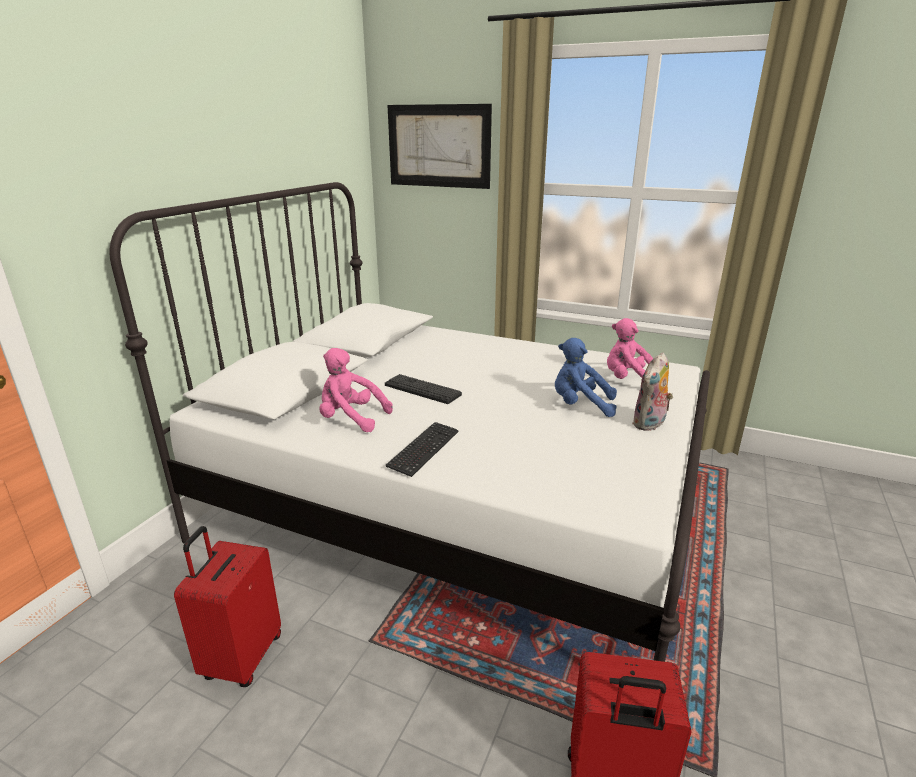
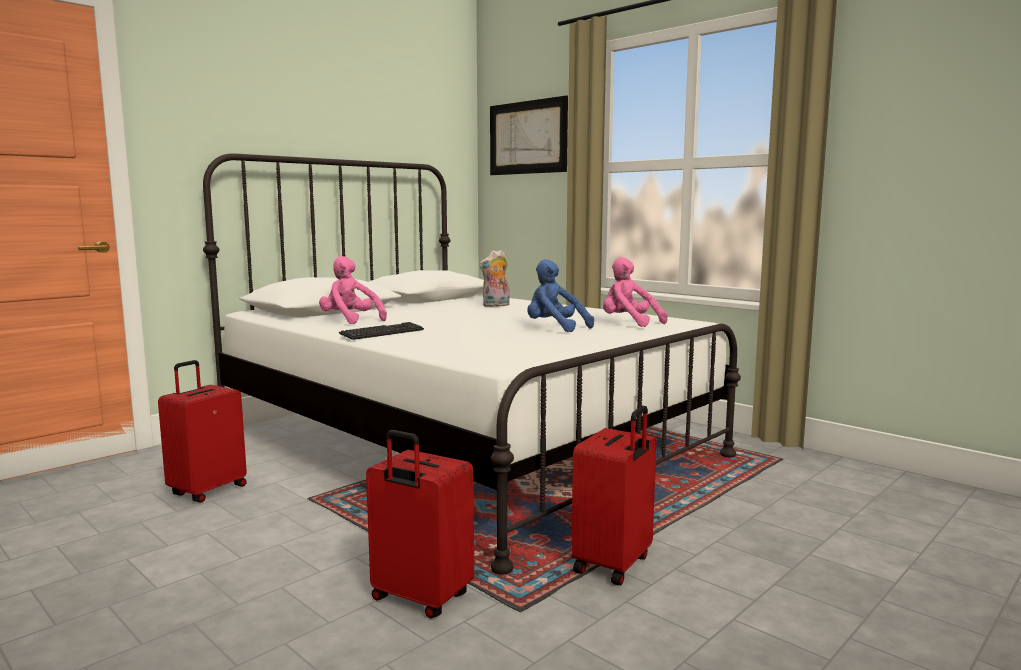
camera: 20 degrees right, 15 degrees down
(422, 390) = (430, 315): keyboard -> none
(650, 424) = (601, 338): plush toy -> plush toy (496, 306)
(729, 667) = (614, 564): none -> red suitcase

